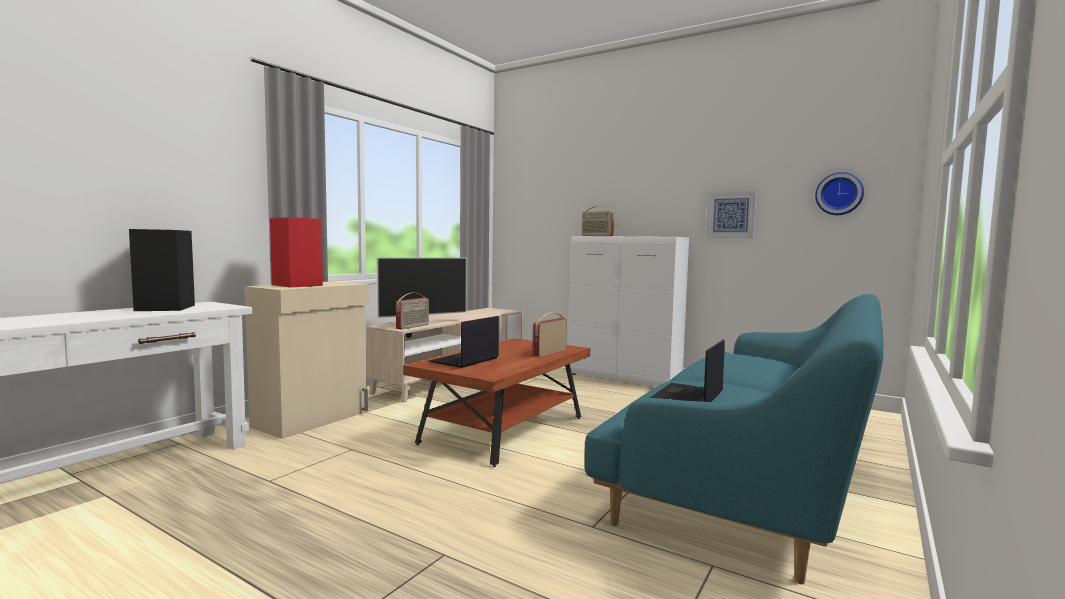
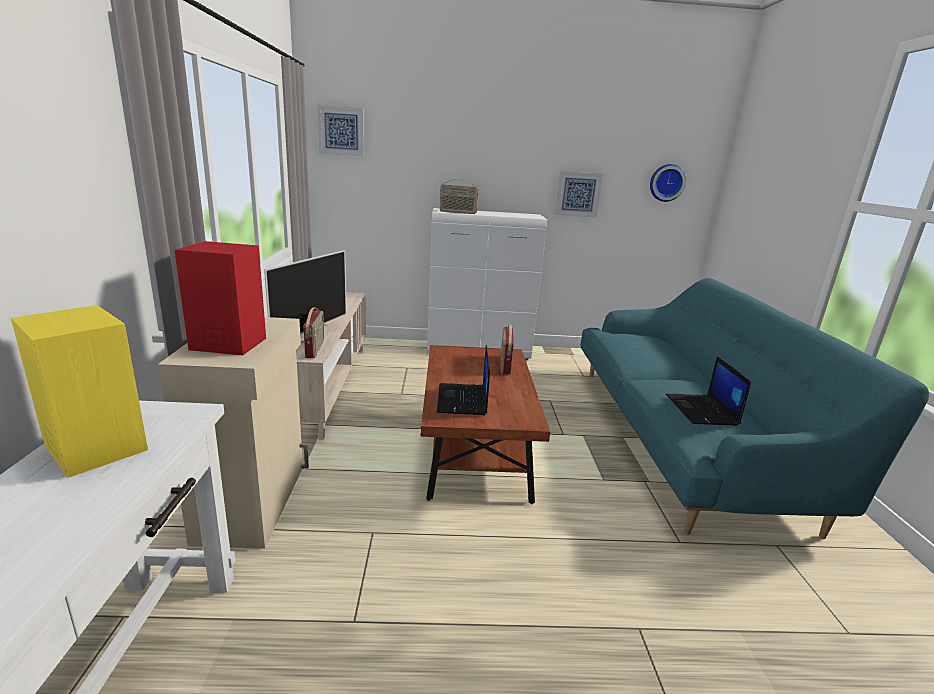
camera: 35 degrees left, 15 degrees up
(166, 308) = (95, 447): black speaker -> yellow speaker
(522, 179) = (341, 131): none -> picture

